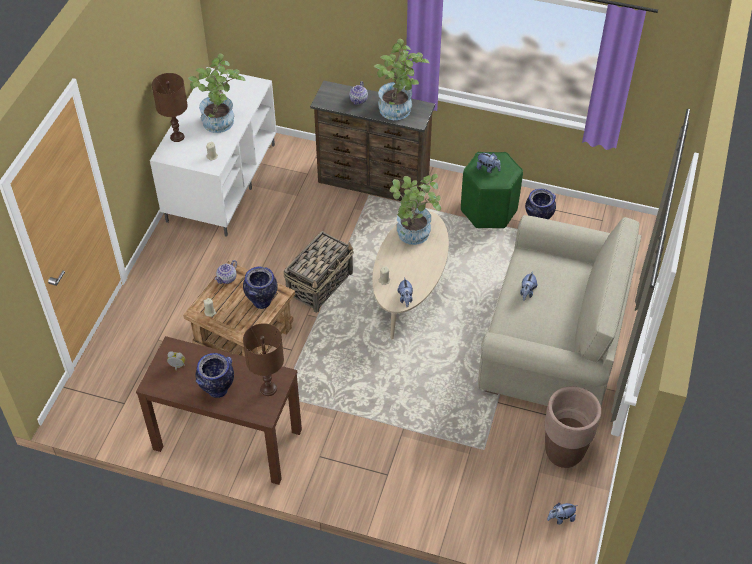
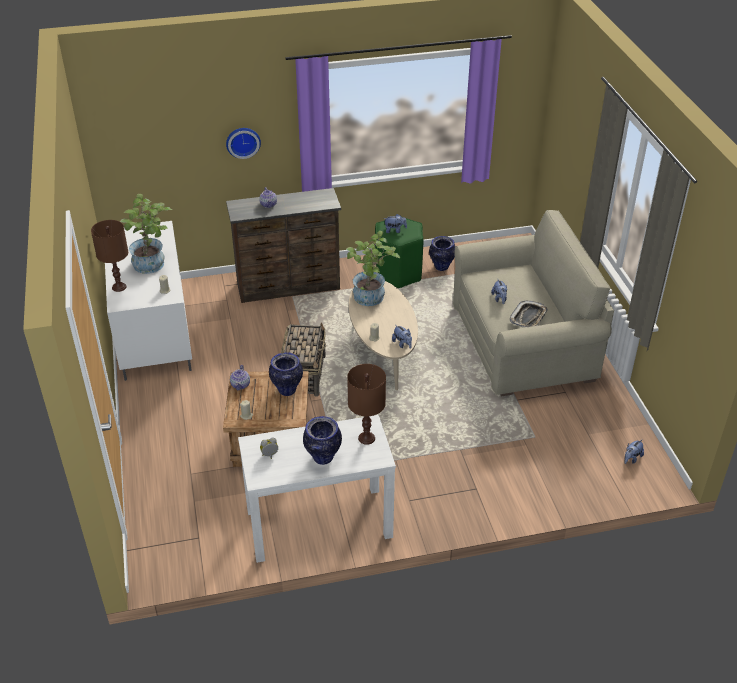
camera: 30 degrees left, 10 degrees down
(227, 439) = (318, 524): brown console table -> white console table
(353, 27) = (243, 141): none -> wall clock
(399, 112) = (309, 202): potted plant -> none
(538, 326) = (528, 317): none -> tray
(564, 453) = (595, 413): brown planter -> none

